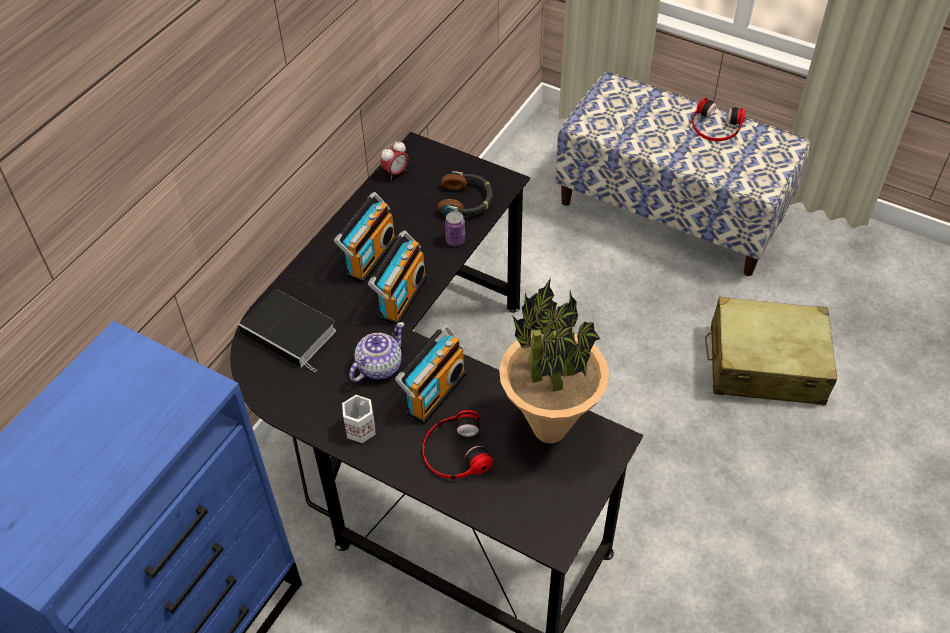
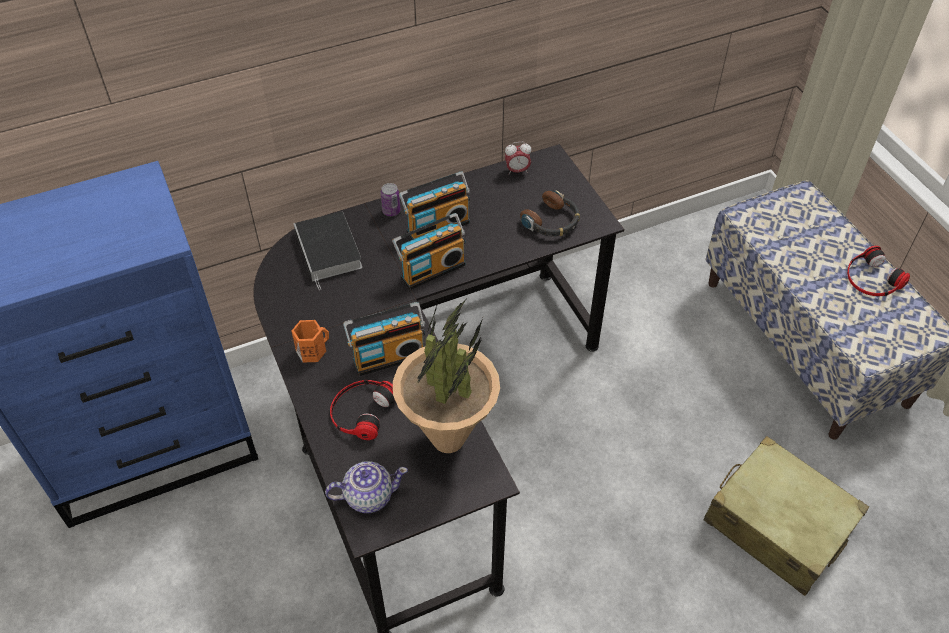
camera: 35 degrees right, 0 degrees up
(360, 428) = (312, 350): white mug -> orange mug
(378, 366) = (366, 312): teapot -> teapot (368, 496)
(455, 240) = (514, 248): can -> can (391, 211)

